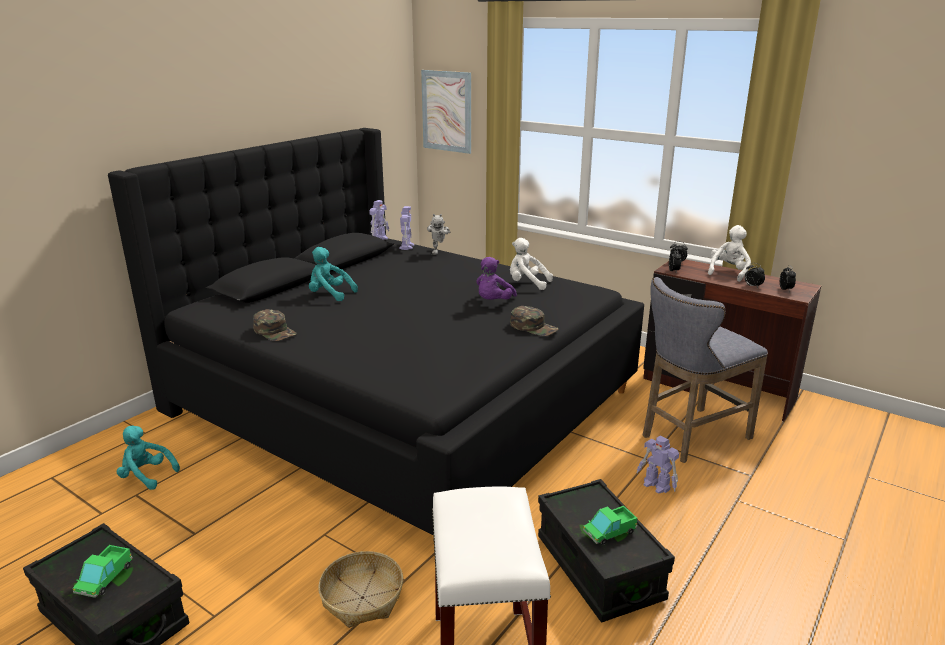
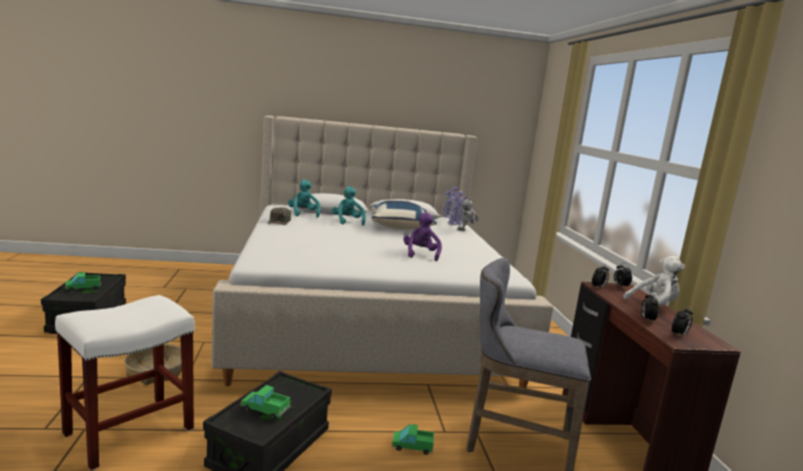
camera: 45 degrees right, 10 degrees down
(146, 476) = (203, 285): turquoise plush toy -> turquoise plush toy (303, 214)
(387, 277) = (400, 227): none -> blue pillow
(401, 399) = (368, 317): black bed -> beige bed
(447, 111) = (547, 136): picture -> none
(493, 302) = (421, 254): purple plush toy -> purple plush toy turned 105 degrees clockwise
(527, 284) = (472, 258): white plush toy -> none
(533, 327) = (404, 270): green cap -> none
(657, 486) = (412, 446): toy robot -> toy truck

